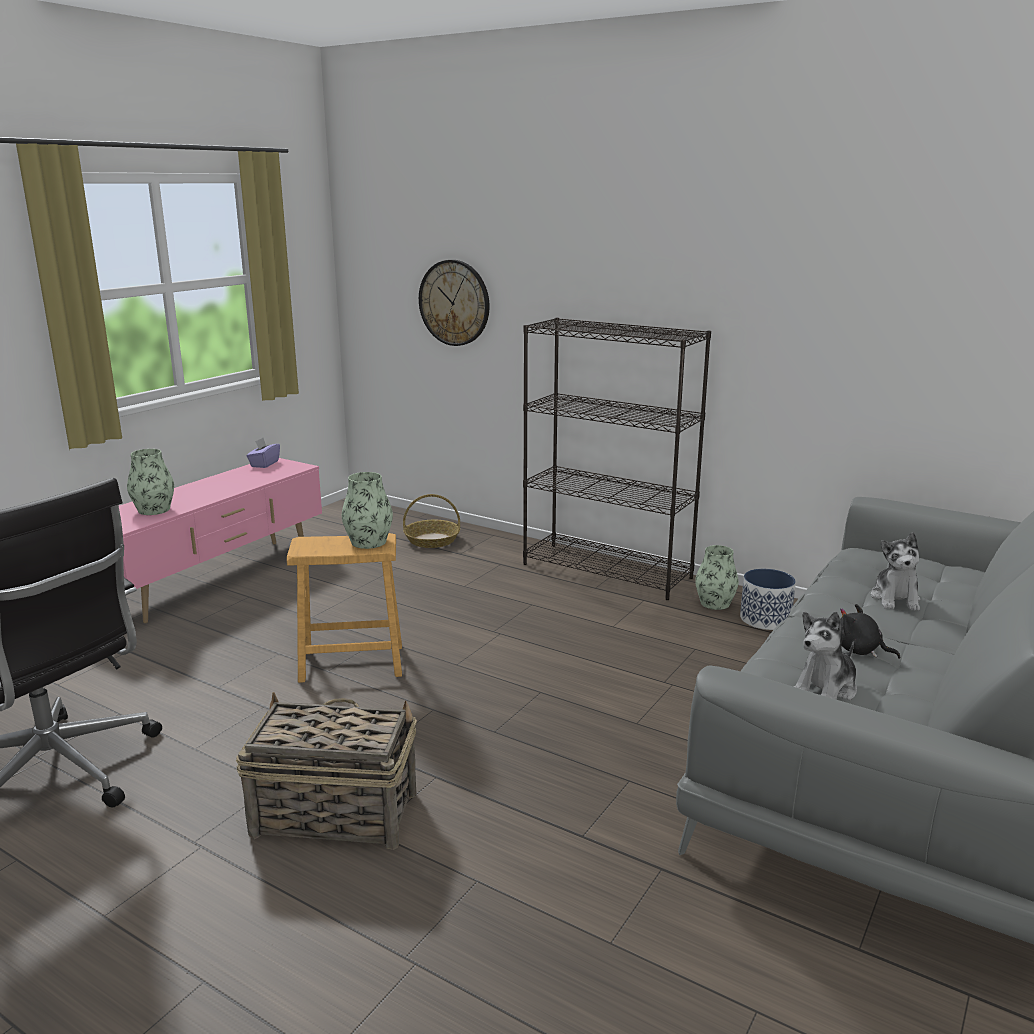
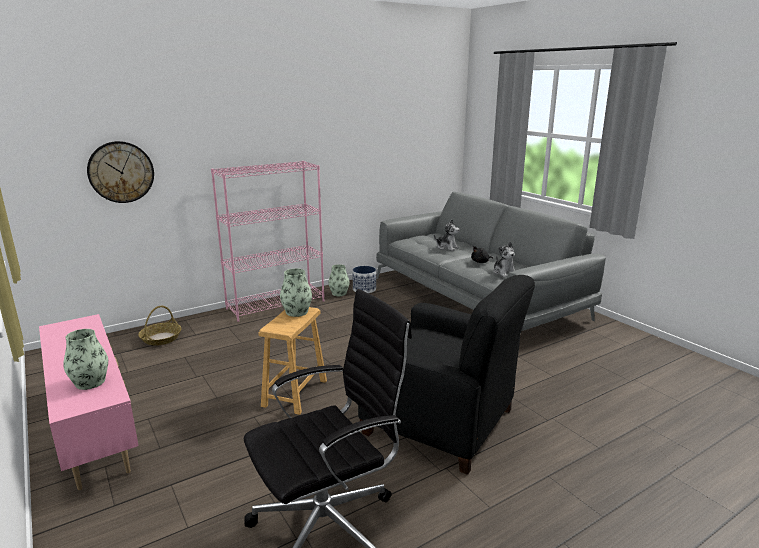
camera: 65 degrees left, 0 degrees up
(264, 464) = (54, 331): purple tissue box -> none
(333, 813) = (441, 422): basket -> black armchair
(607, 571) = (276, 304): black bookcase -> pink bookcase

